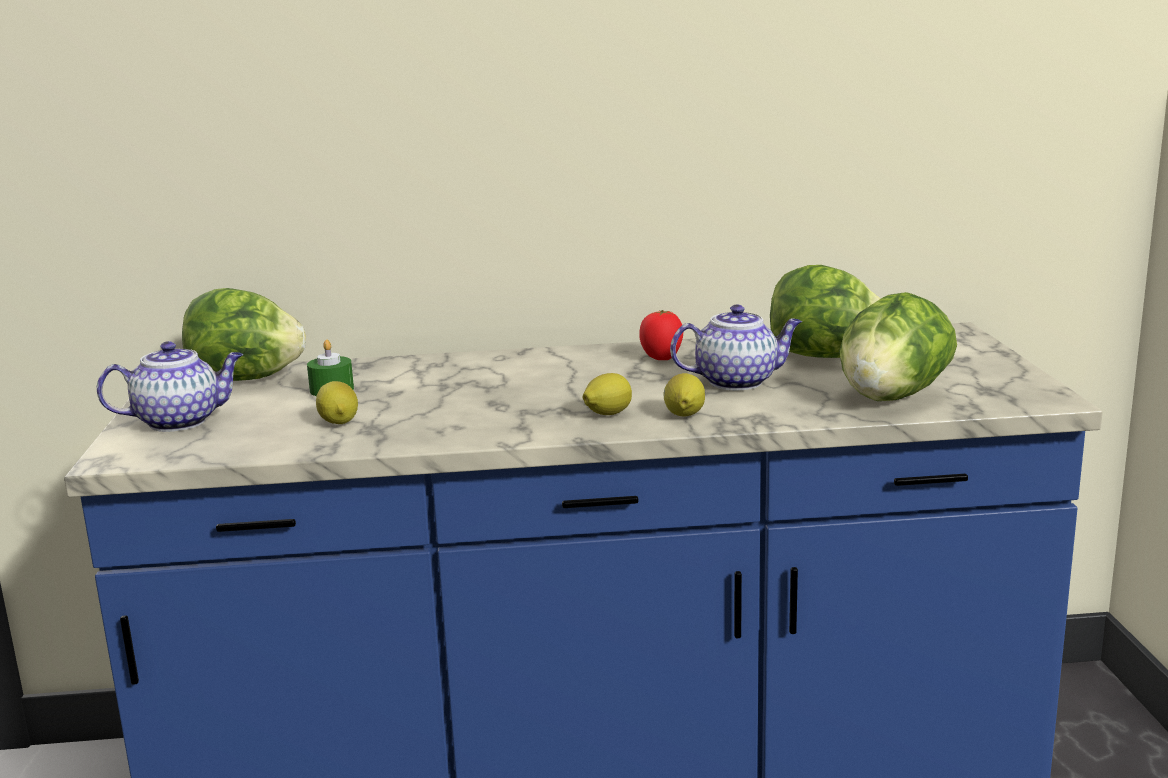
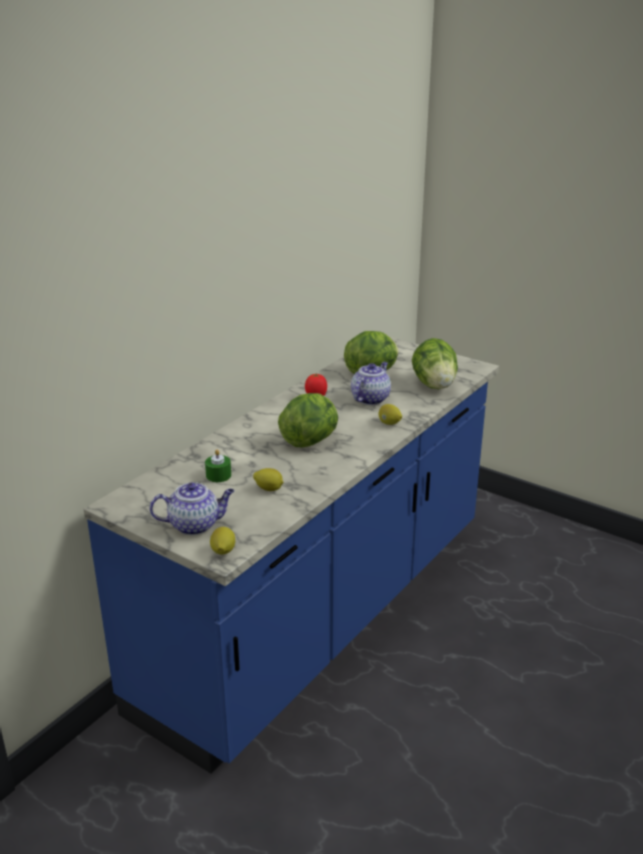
camera: 50 degrees left, 10 degrees up
(180, 421) = (195, 525): teapot -> teapot turned 60 degrees clockwise
(246, 379) = (157, 489): lettuce -> lettuce (310, 441)
(607, 414) = (363, 435): lemon -> lemon (223, 551)

